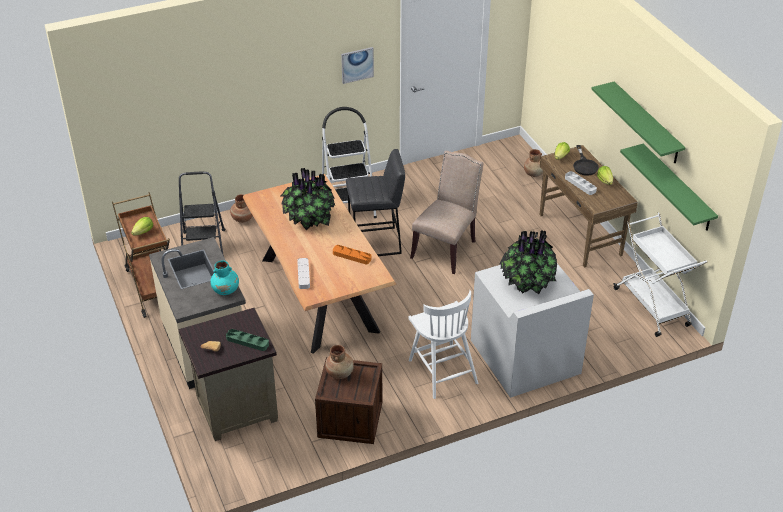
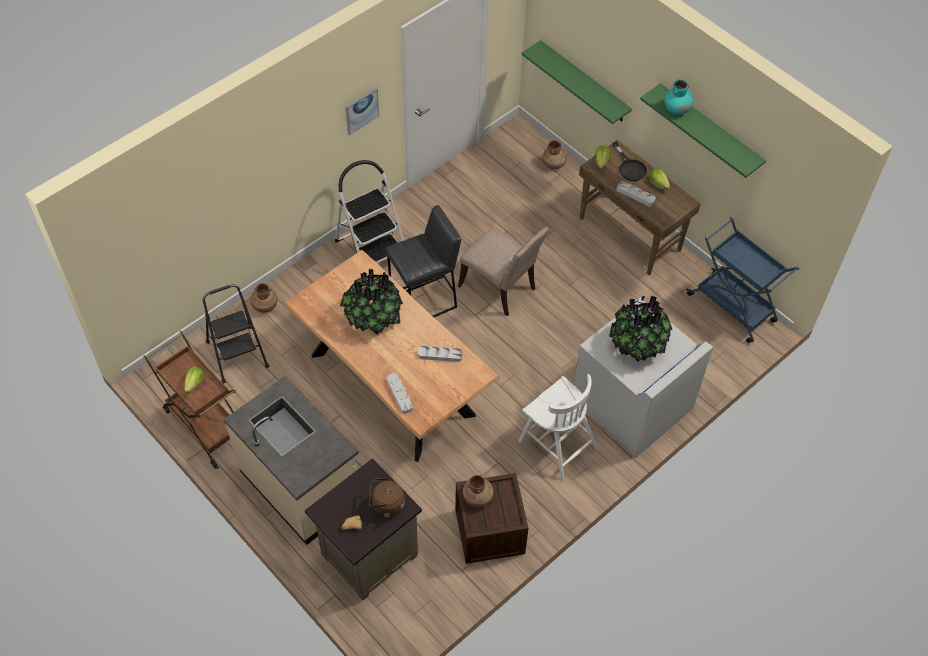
camera: 20 degrees left, 15 degrees up
(226, 290) = (332, 444): turquoise vase -> turquoise vase (677, 109)
(247, 341) = (386, 505): green tray -> brown kettle
(352, 256) = (440, 355): orange tray -> grey tray
(446, 248) = (500, 288): beige chair -> beige chair turned 120 degrees clockwise
(651, 308) = (731, 308): white cart -> blue cart
(677, 188) = (754, 196): green shelf -> green shelf (584, 82)

